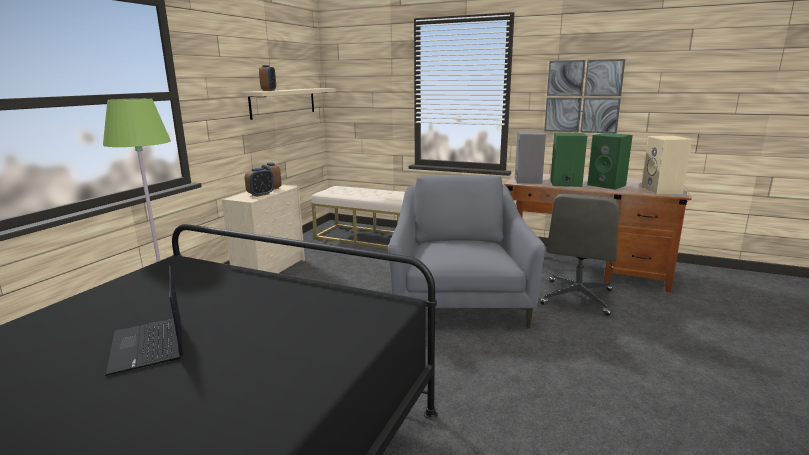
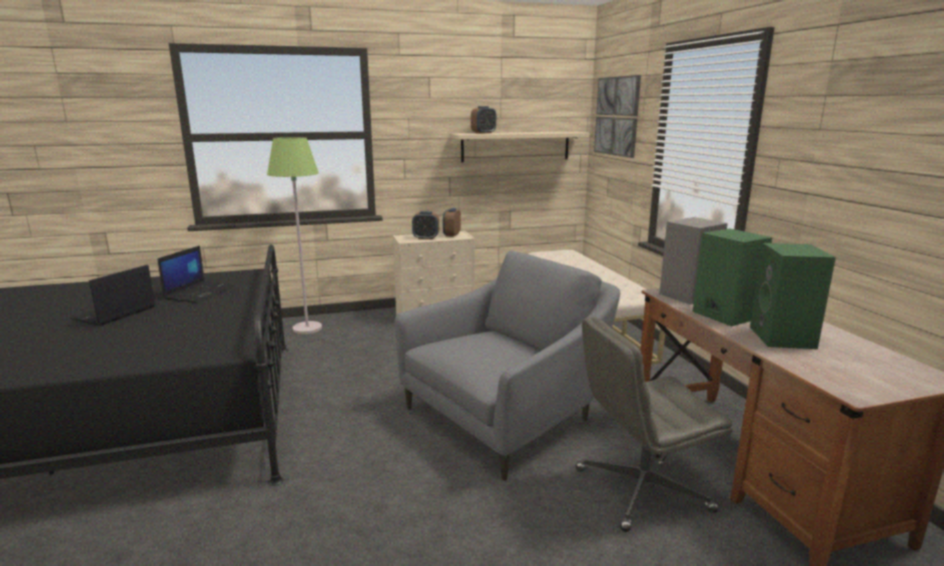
camera: 50 degrees right, 0 degrees up
(181, 293) = (200, 292): none -> laptop
(583, 96) = (850, 174): picture -> picture (617, 116)
(662, 190) = (851, 379): beige speaker -> none

